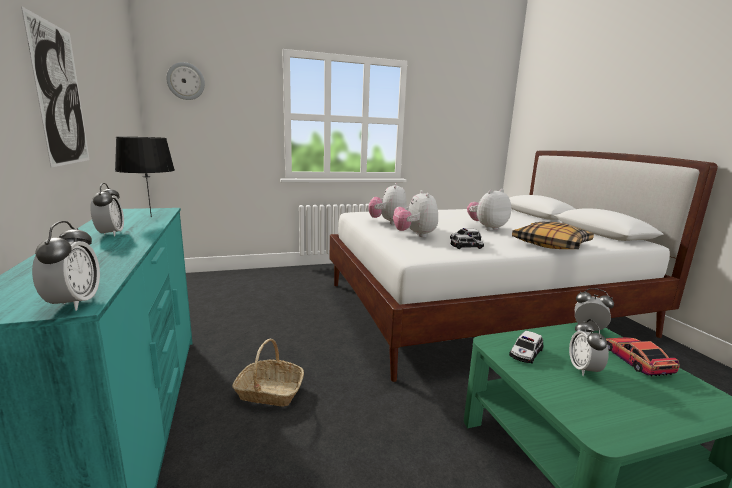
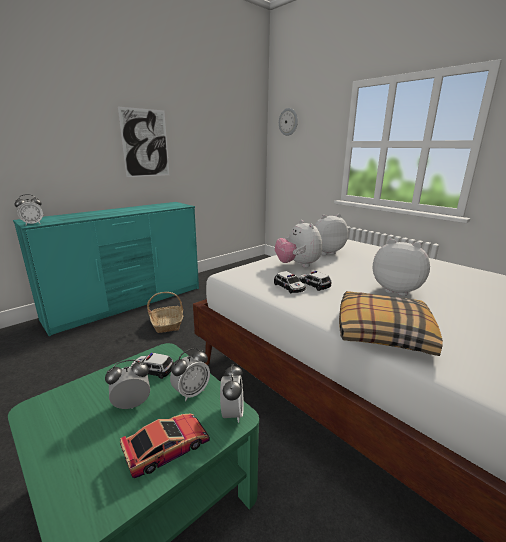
camera: 65 degrees right, 5 degrees up
(110, 234) = (126, 210): alarm clock -> alarm clock (191, 392)
(151, 217) = (165, 207): black table lamp -> none
(415, 235) = (297, 265): plush toy -> plush toy turned 75 degrees counterclockwise

